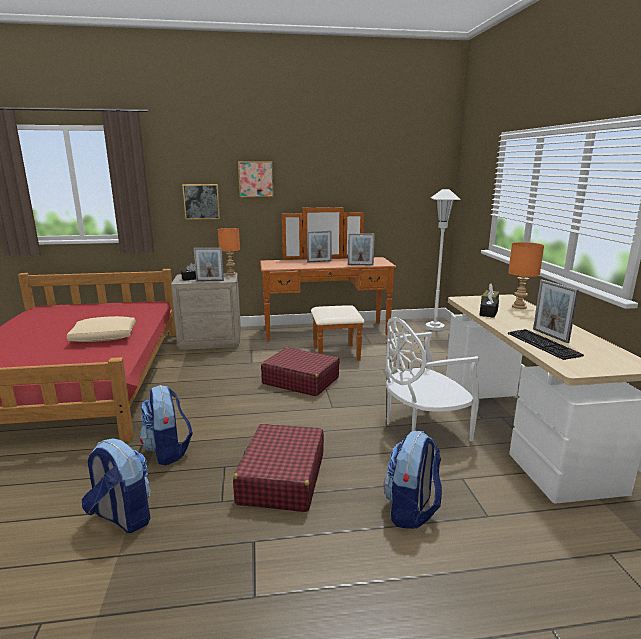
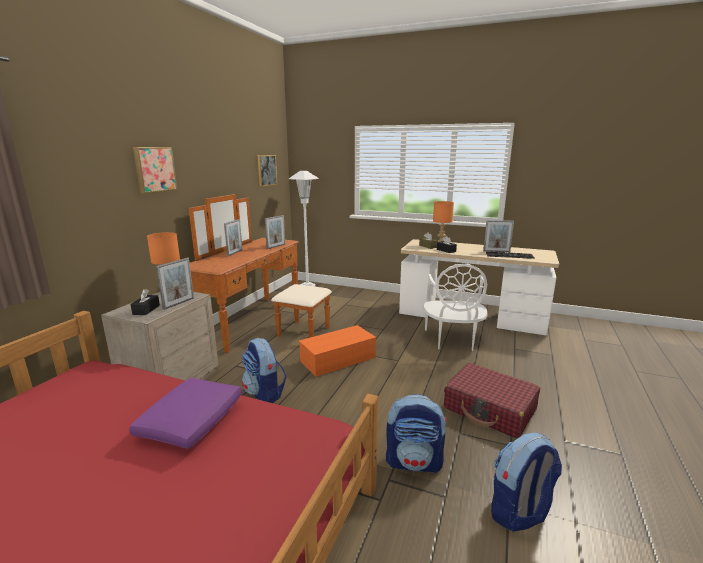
camera: 60 degrees left, 0 degrees up
(105, 337) = (192, 421): beige pillow -> purple pillow
(201, 201) = (95, 205): picture -> picture (267, 170)
(300, 381) = (337, 360): red suitcase -> orange storage box
(411, 510) = (542, 373): backpack -> backpack (264, 394)

